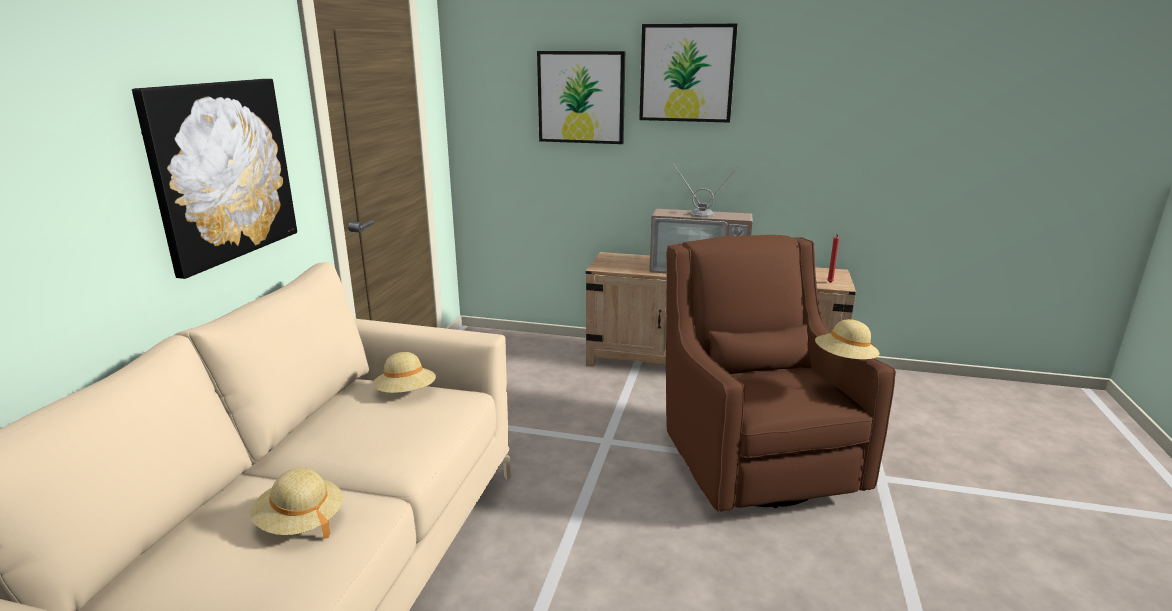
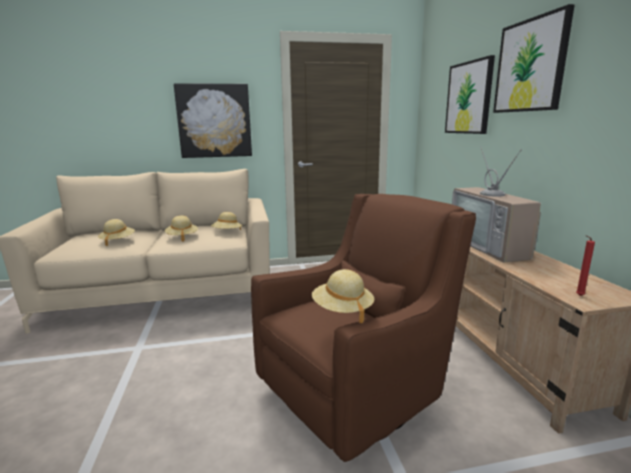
camera: 65 degrees right, 5 degrees down
(382, 438) = (182, 237): none -> beige hat

